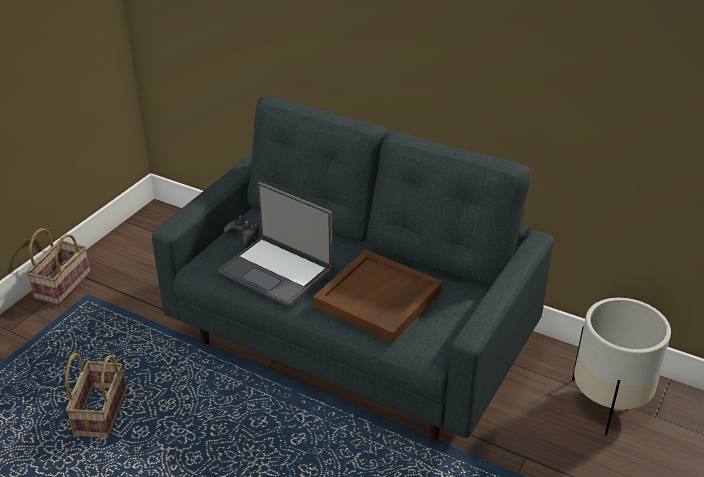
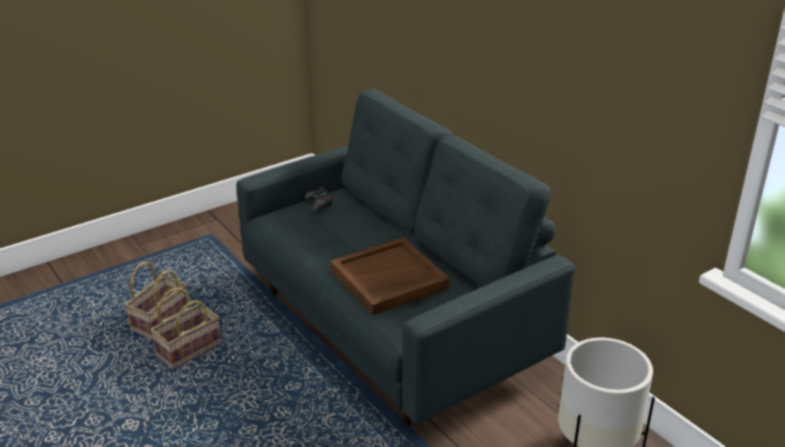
camera: 25 degrees right, 5 degrees down
(62, 284) = (199, 222): basket -> basket (189, 349)
(277, 271) = (323, 237): laptop -> none

